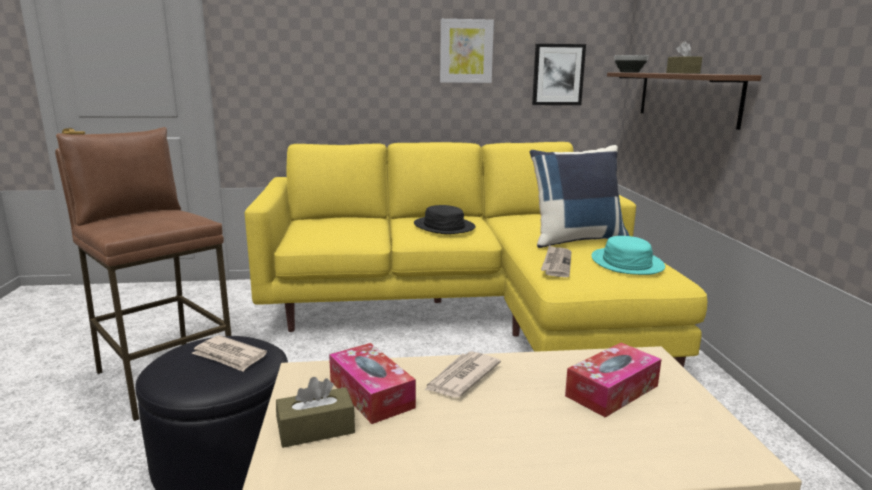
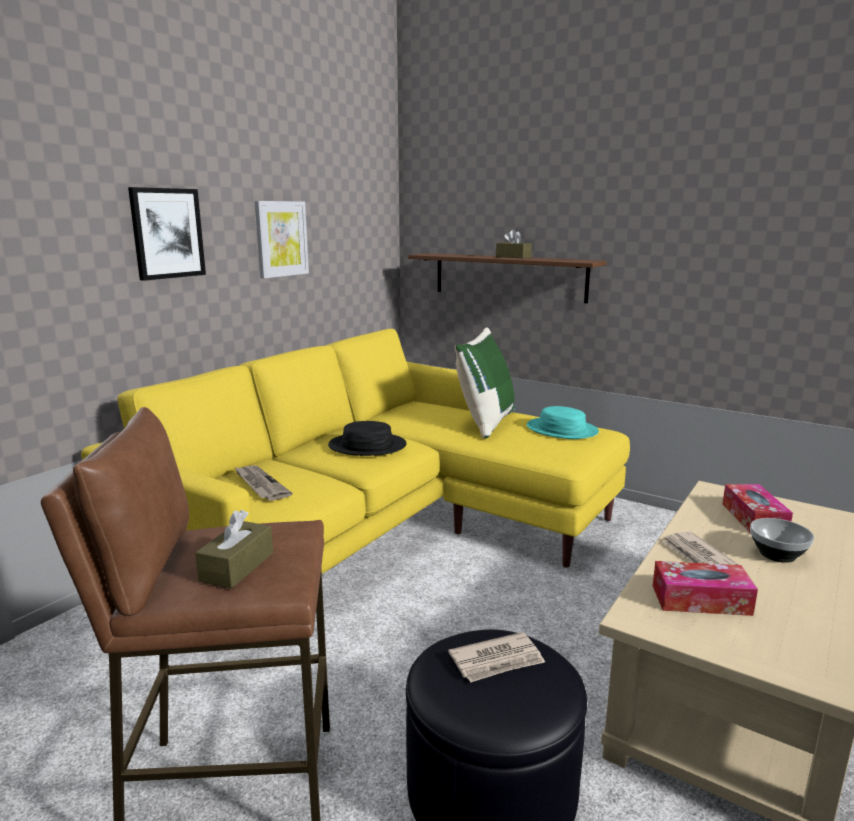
camera: 50 degrees left, 0 degrees up
(316, 429) = (749, 642): brown tissue box -> brown tissue box (237, 567)
(556, 263) = (531, 447): newspaper -> newspaper (260, 485)
(558, 74) = (356, 258): picture -> picture (167, 233)
(576, 239) = (485, 422): blue pillow -> green pillow
(629, 72) = (434, 254): bowl -> bowl (776, 554)

